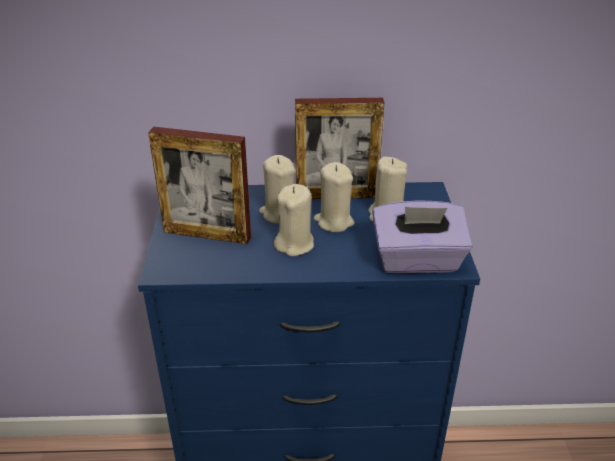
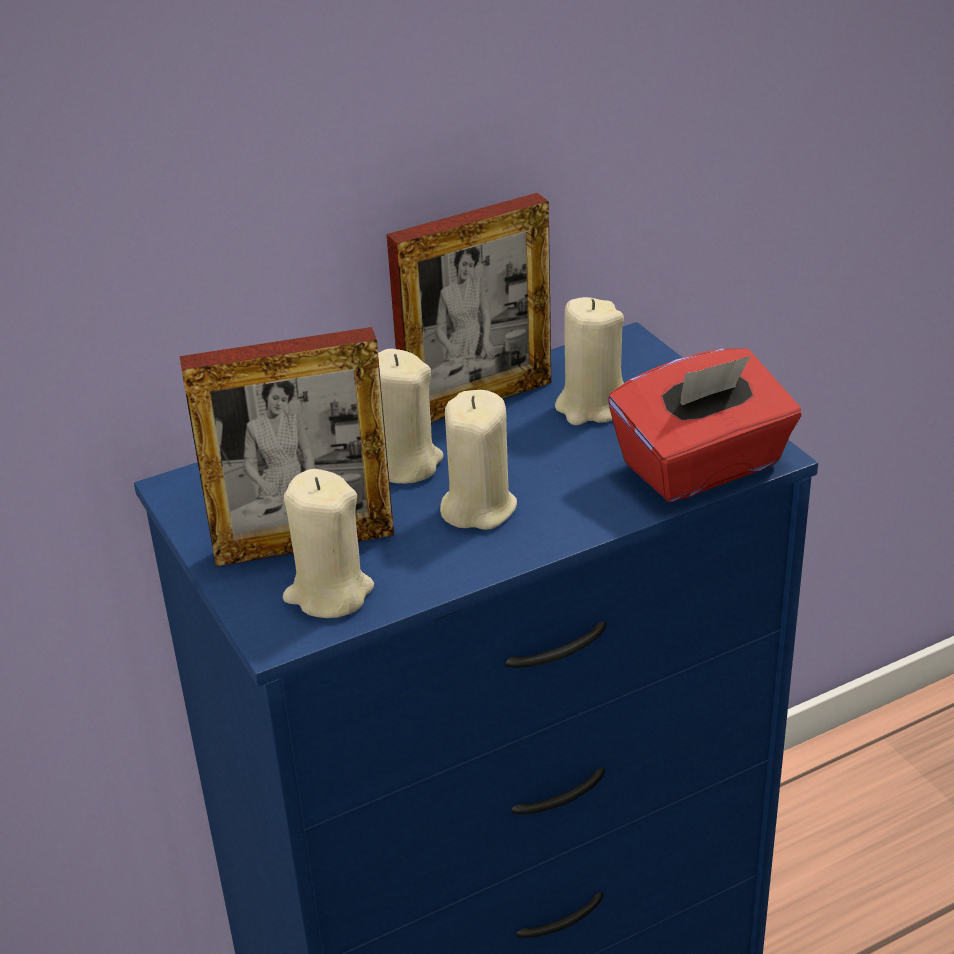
camera: 25 degrees left, 0 degrees up
(334, 221) = (512, 447): beige candle -> beige candle (329, 593)
(417, 261) = (702, 466): purple tissue box -> red tissue box

